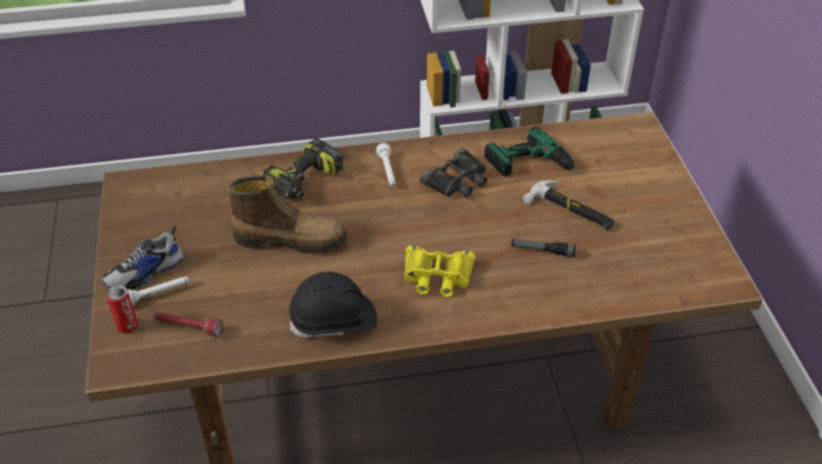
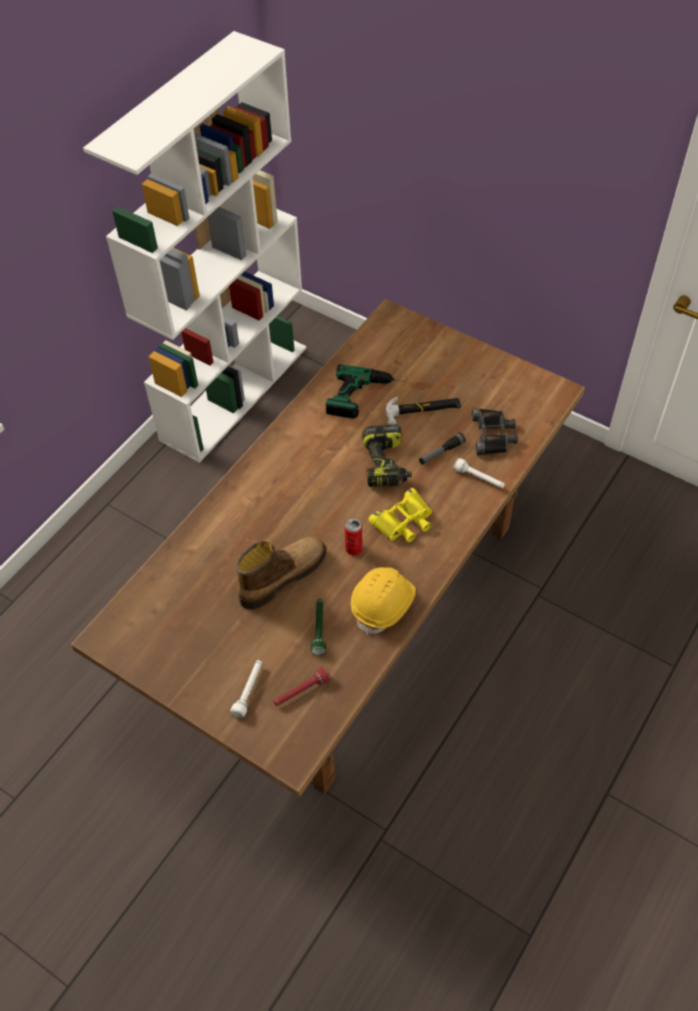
camera: 45 degrees left, 10 degrees up
(127, 326) = (261, 728): can -> can (353, 548)
(145, 272) = (218, 684): shoe -> none
(263, 296) = (319, 629): none -> green flashlight
(305, 181) = (232, 527): power drill -> power drill (386, 464)
(334, 321) = (384, 604): black hard hat -> yellow hard hat
(387, 171) = (277, 474): white flashlight -> white flashlight (479, 478)
(457, 180) = (330, 444): black binoculars -> black binoculars (493, 435)

